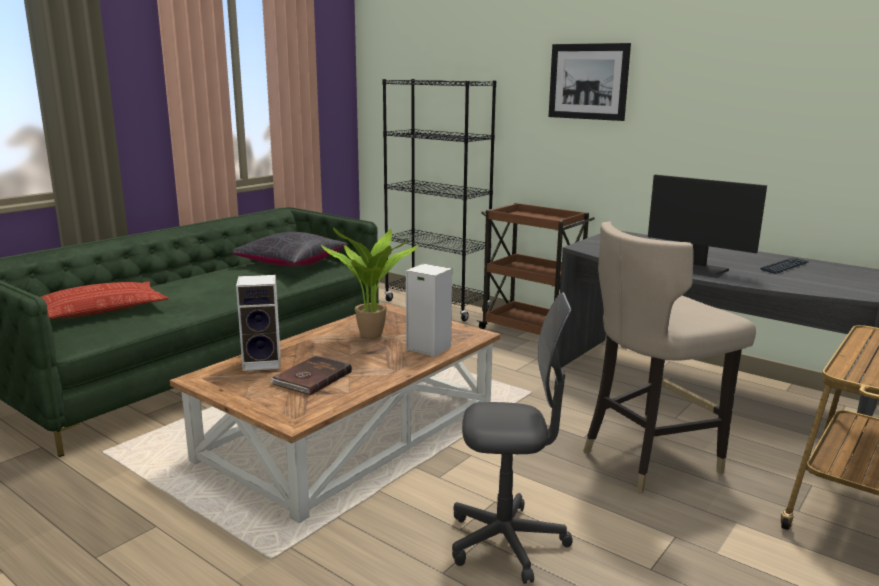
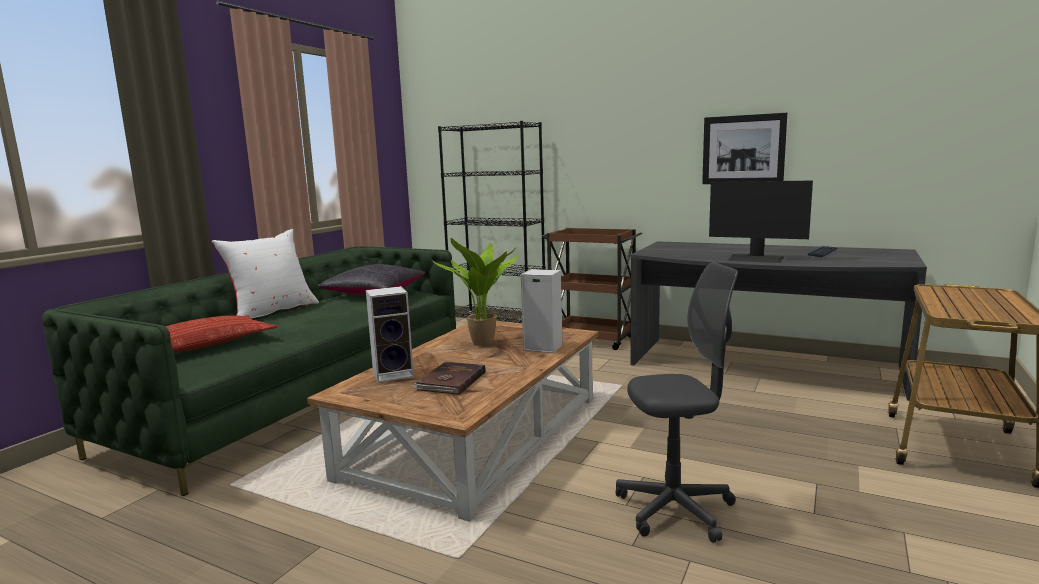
camera: 10 degrees left, 5 degrees down
(180, 276) = (272, 311): none -> white pillow
(588, 81) = (626, 116): picture -> picture (743, 149)
(650, 458) = (754, 424): beige stool -> none

